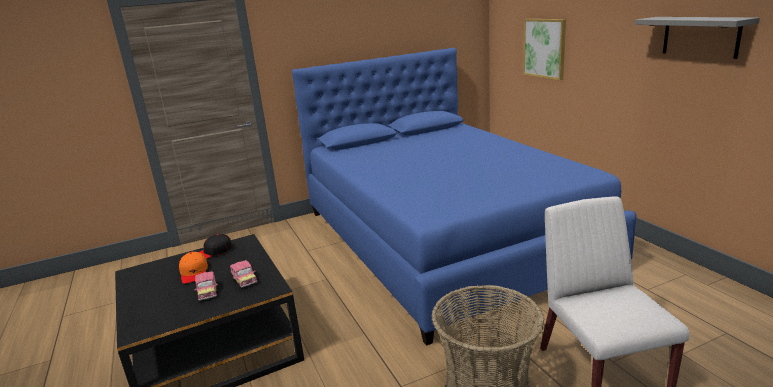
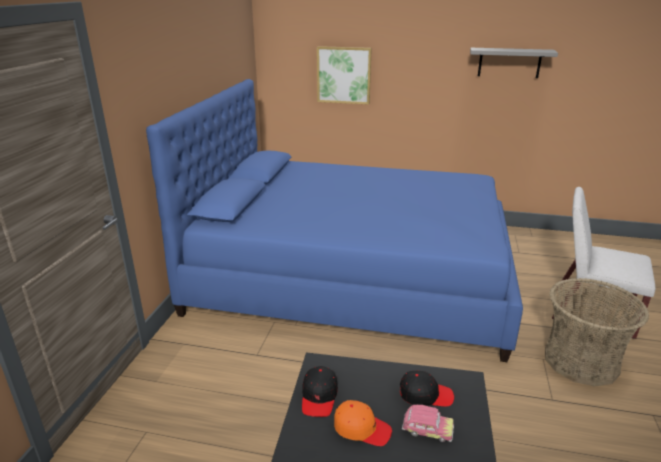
camera: 55 degrees left, 5 degrees up
(244, 280) = (425, 394): toy car -> black cap

